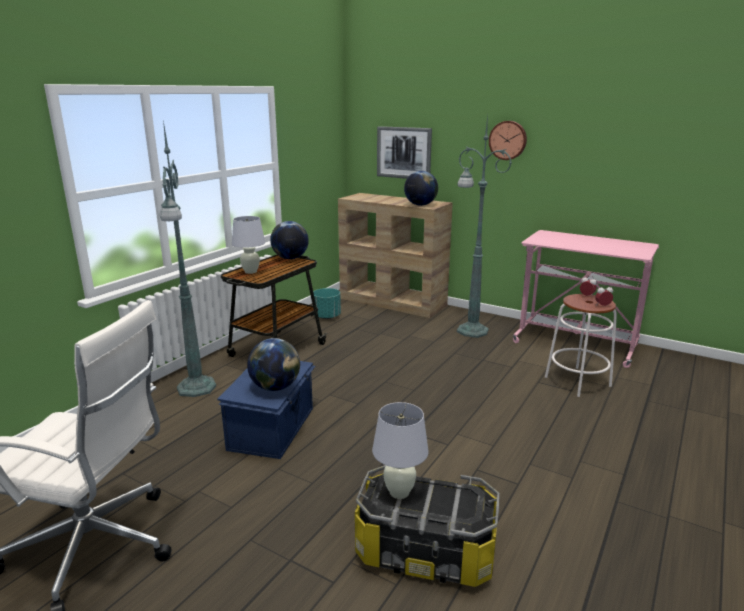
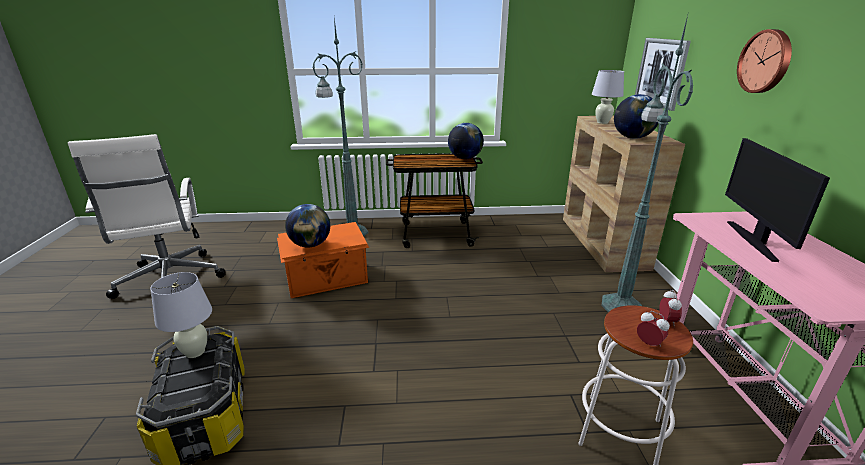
camera: 55 degrees right, 5 degrees up
(250, 272) = (416, 159): white table lamp -> white table lamp (602, 122)
(273, 428) = (327, 279): blue storage box -> orange storage box
(327, 317) = (519, 228): turquoise planter -> none
(571, 242) = (753, 240): none -> monitor

